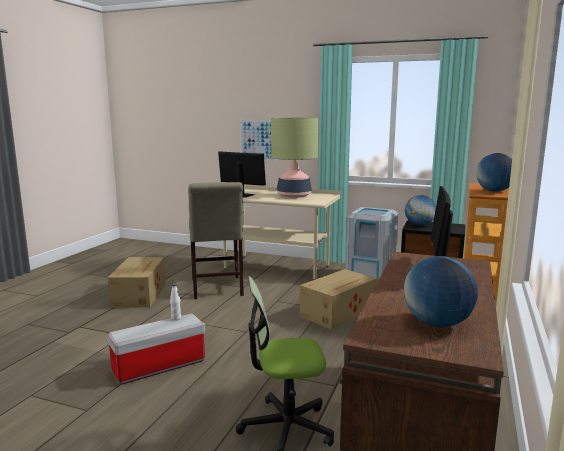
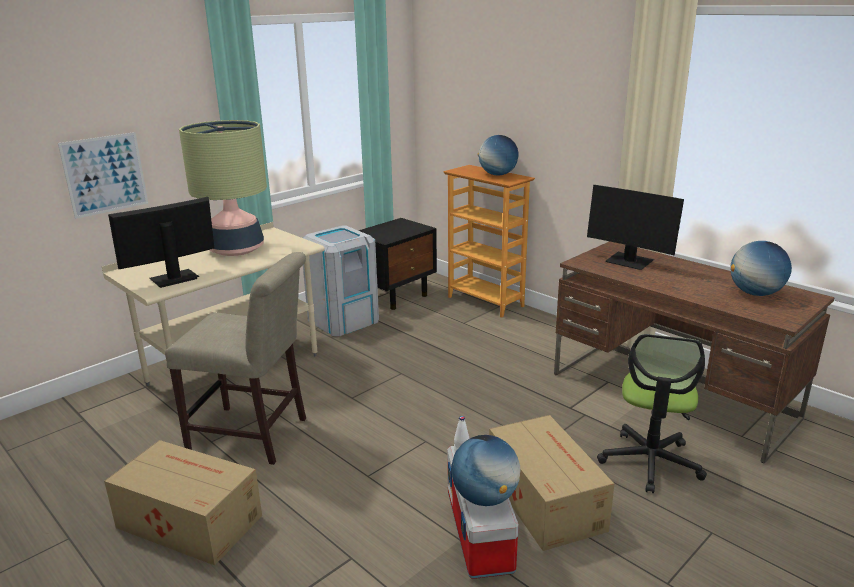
camera: 65 degrees left, 10 degrees up
(339, 312) = (423, 366): cardboard box -> cardboard box (544, 499)
(419, 225) = (379, 234): globe -> globe (485, 497)

